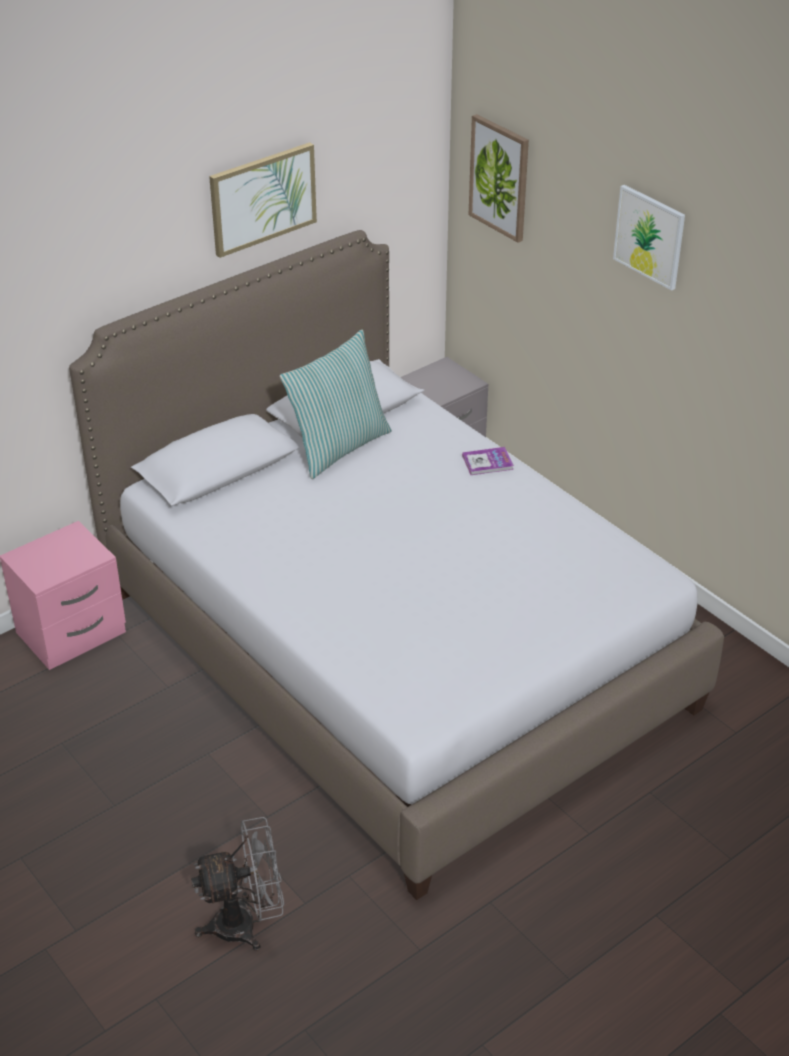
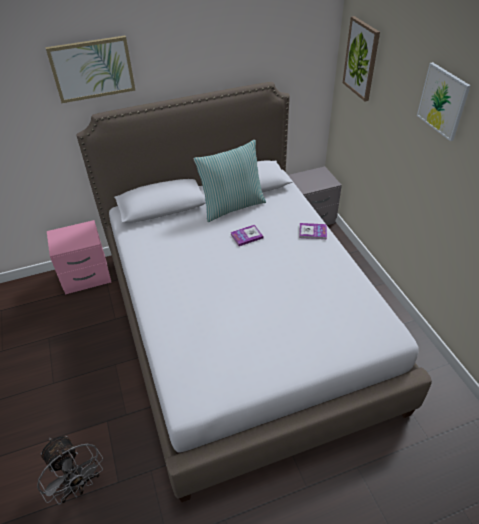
camera: 20 degrees right, 5 degrees up
(246, 924) = (79, 485): grey fan -> grey fan turned 45 degrees clockwise
(262, 198) = (209, 51): picture -> picture (92, 69)
(386, 488) = (246, 236): none -> book

